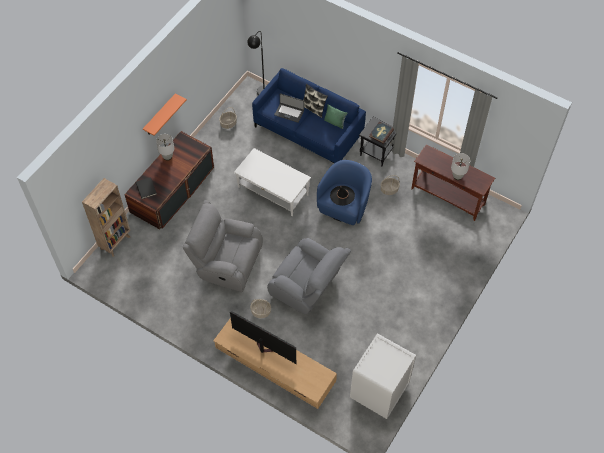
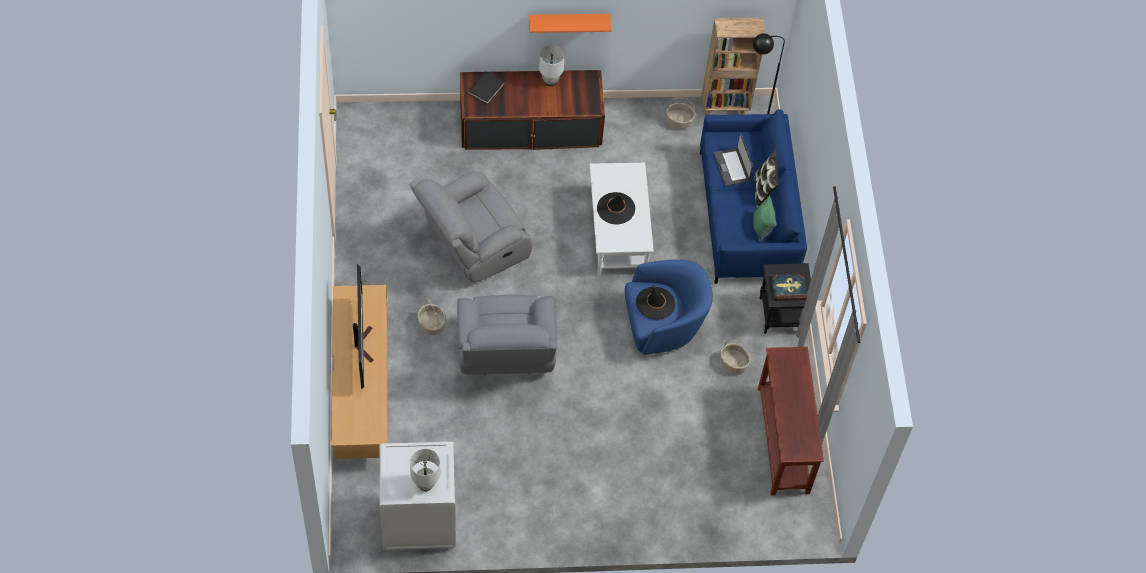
camera: 50 degrees right, 0 degrees up
(116, 242) = (408, 115): brown bookcase -> brown bookcase (724, 109)
(227, 262) = (472, 246): grey armchair -> grey armchair turned 105 degrees counterclockwise
(271, 177) = (616, 208): none -> black hat
(457, 176) = (785, 413): white table lamp -> white table lamp (425, 484)

